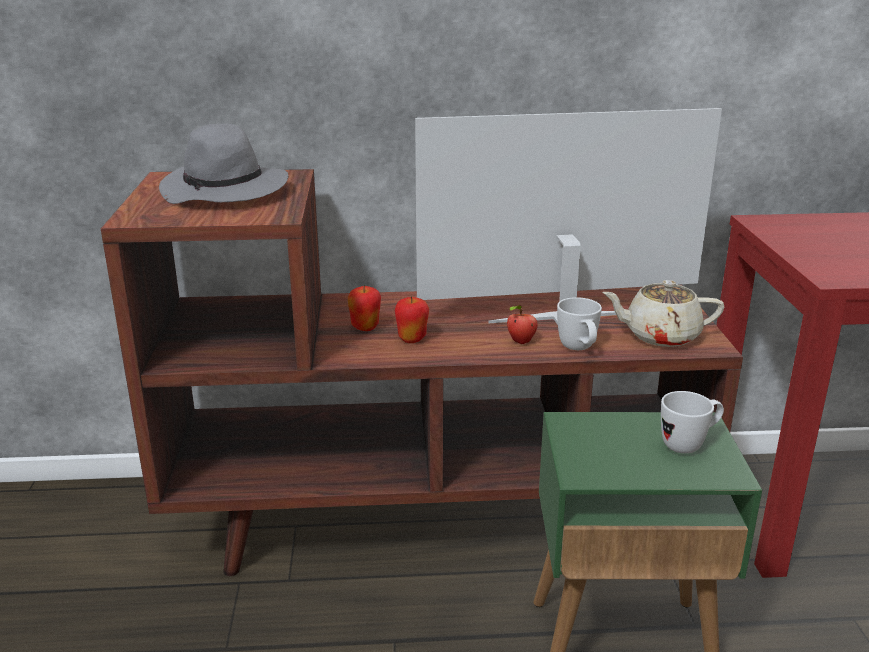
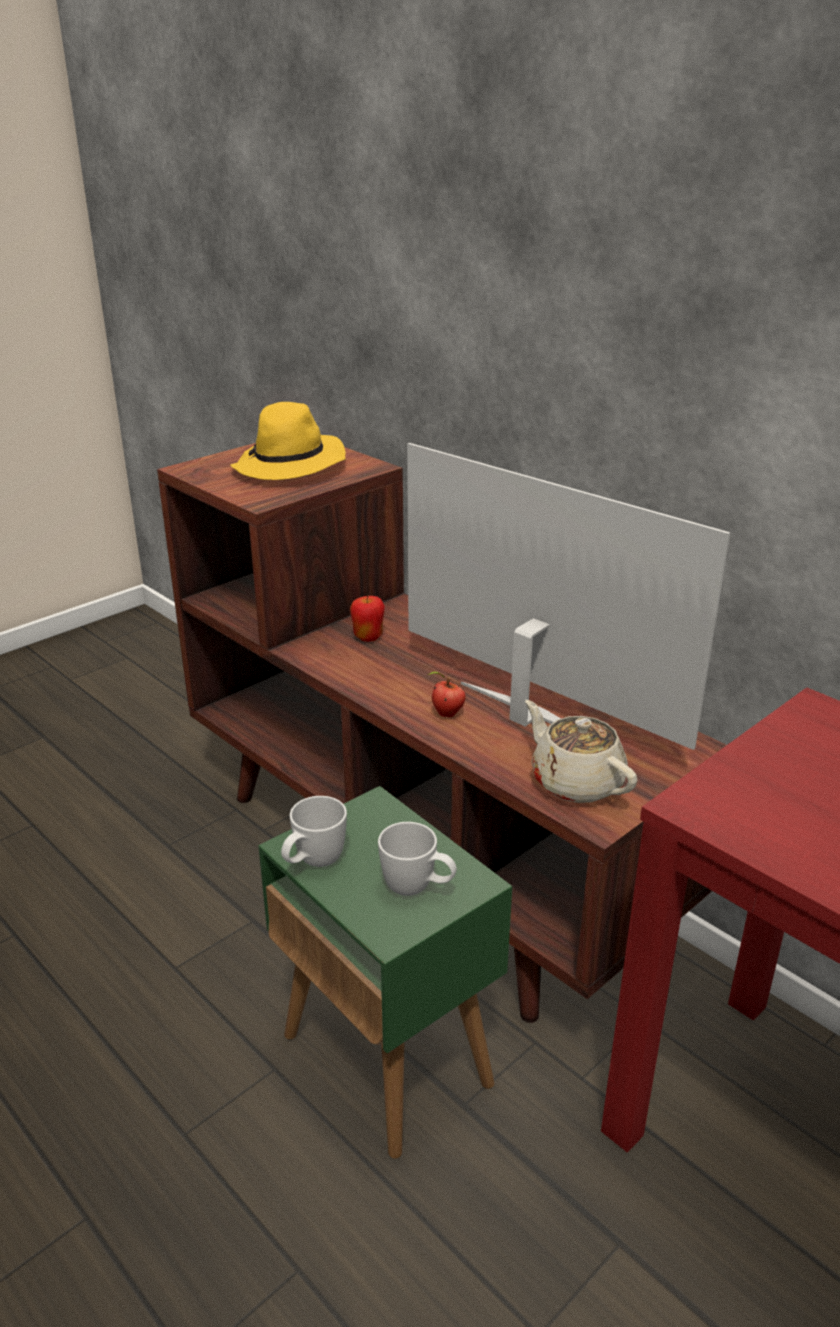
camera: 50 degrees right, 5 degrees up
(226, 192) = (290, 467): grey hat -> yellow hat
(412, 339) = (377, 664): apple -> none
(579, 349) = (474, 748): white mug -> white mug (313, 863)

